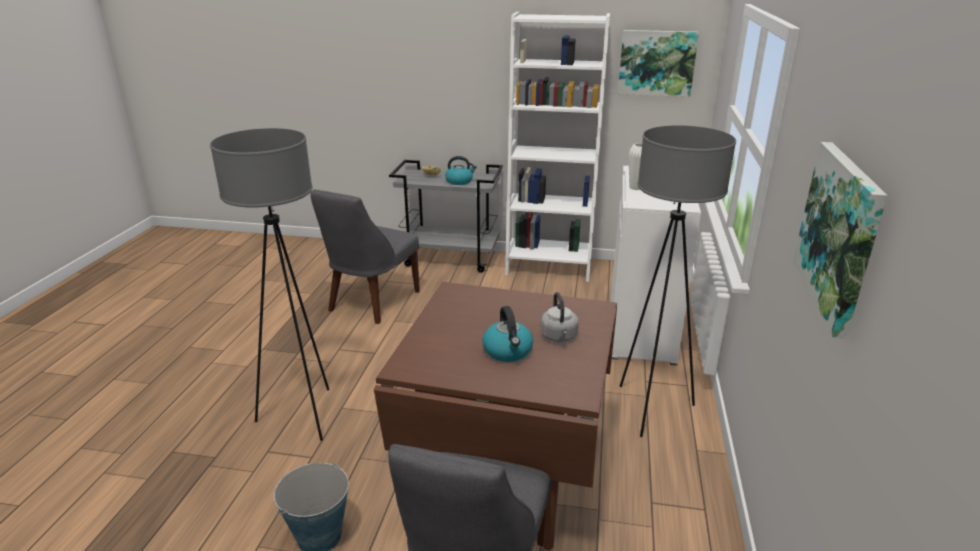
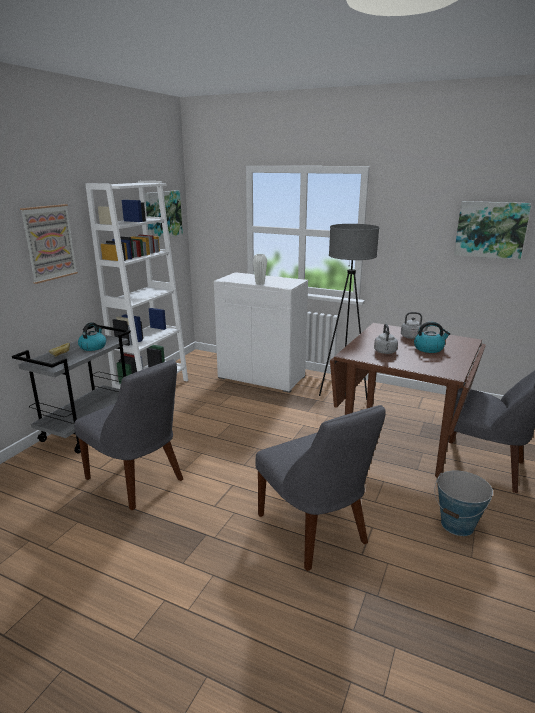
camera: 75 degrees left, 5 degrees down
(303, 415) = (314, 531): grey floor lamp -> grey chair
(463, 68) = (49, 243): none -> picture
(473, 315) = (385, 352): none -> grey kettle

